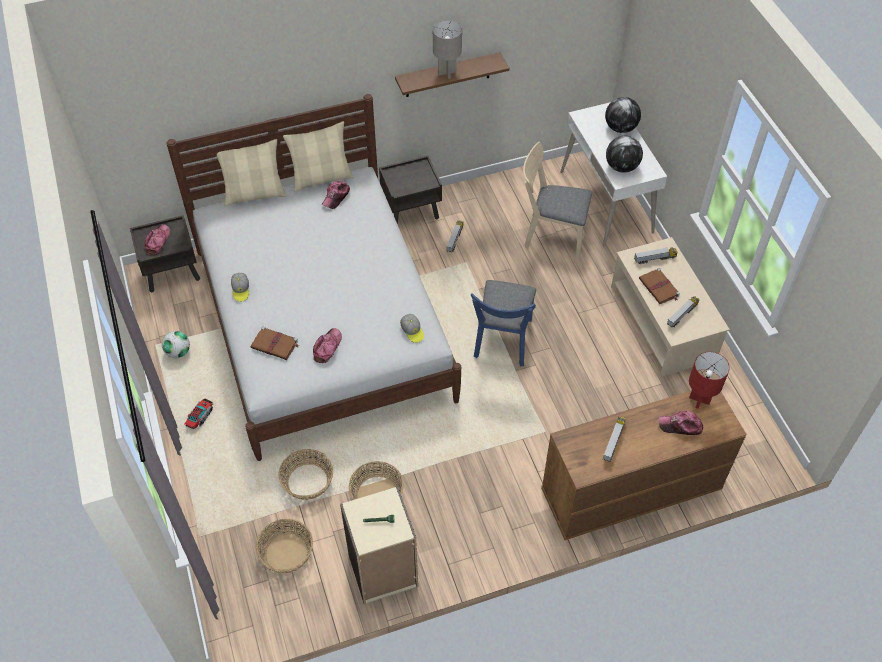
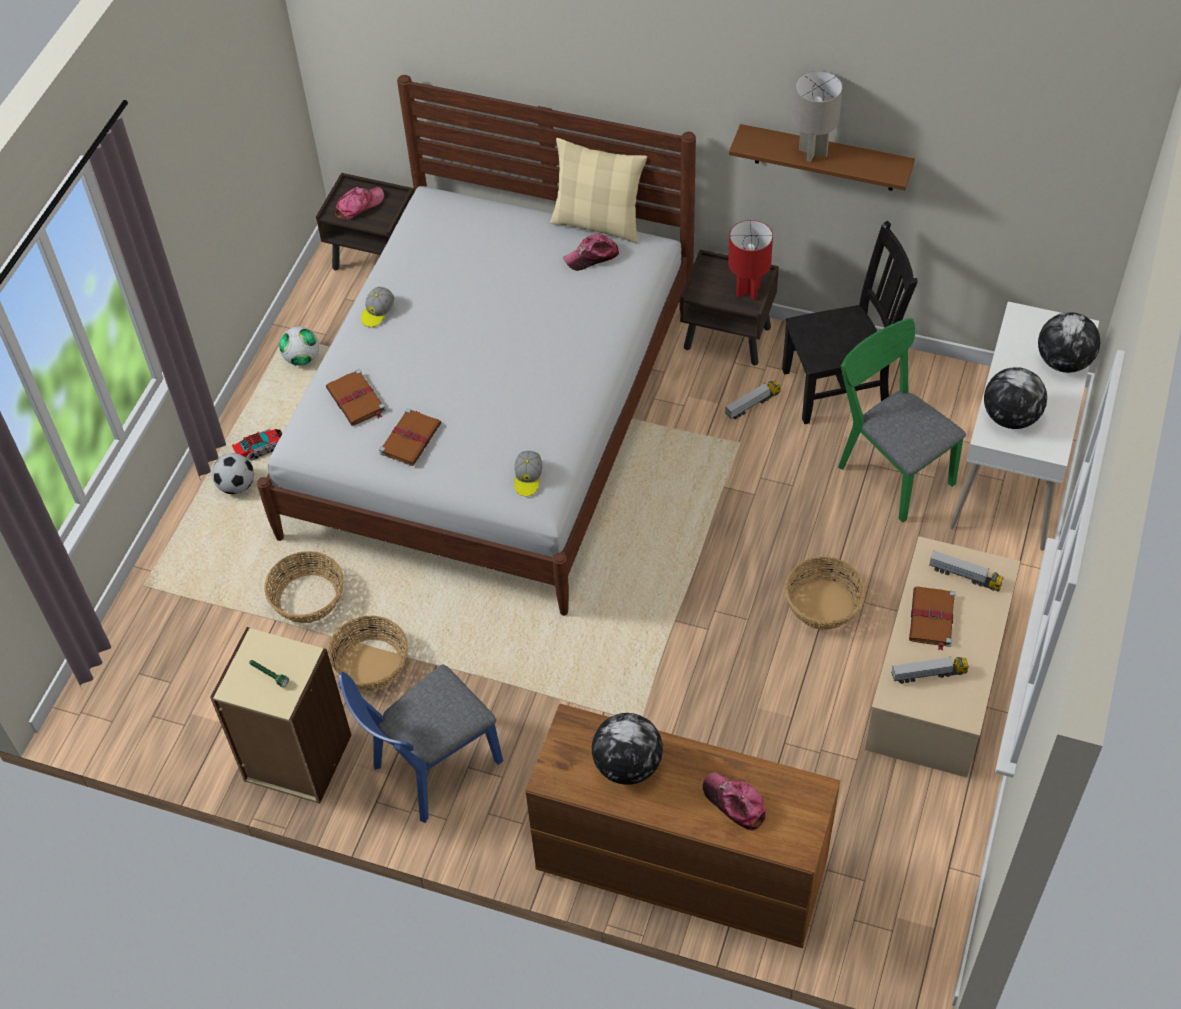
camera: 40 degrees right, 0 degrees up
(205, 445) = (237, 486): none -> football
(254, 194) = (500, 202): beige pillow -> none
(286, 552) = (215, 665): basket -> basket (823, 604)
(327, 347) = (411, 438): cap -> brown book
(489, 207) = (839, 387): none -> black chair
(502, 343) = (690, 575): blue chair -> blue chair (430, 770)
(550, 234) = (890, 469): beige chair -> green chair
(613, 442) = (627, 765): toy truck -> globe
(699, 400) = (793, 788): red table lamp -> red table lamp (748, 291)

